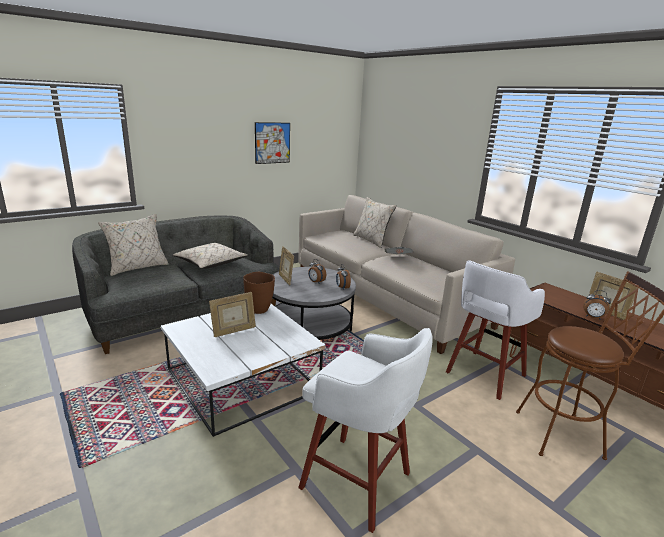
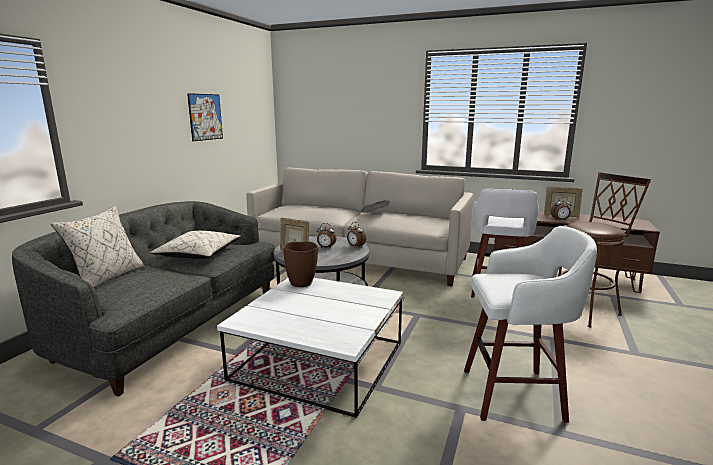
camera: 30 degrees left, 5 degrees down
(234, 331) = (306, 306): picture frame -> none
(372, 240) = (330, 206): beige pillow -> none

